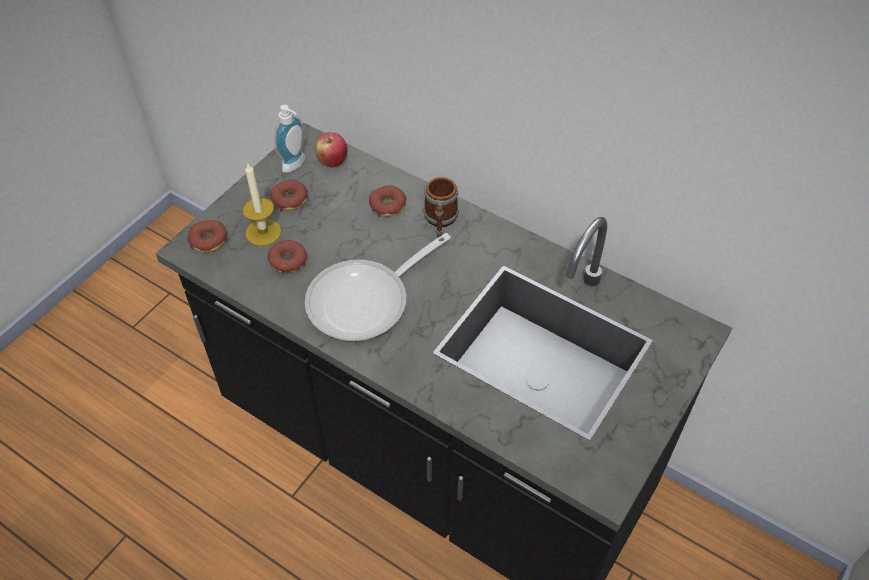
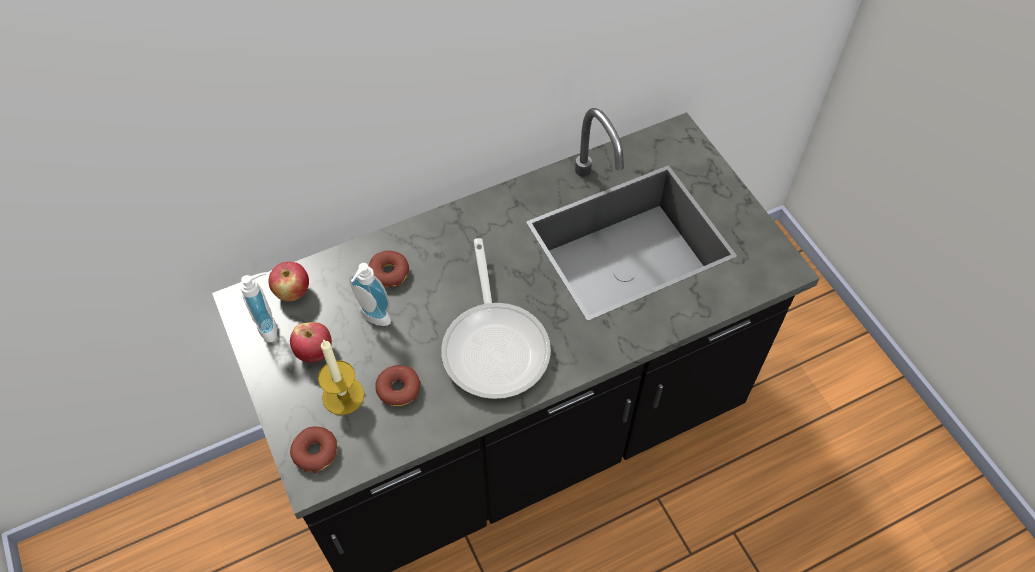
camera: 60 degrees left, 5 degrees up
(290, 199) = (315, 352): donut -> apple
(339, 216) = (372, 319): none -> soap dispenser
(440, 221) = (441, 241): mug -> none

